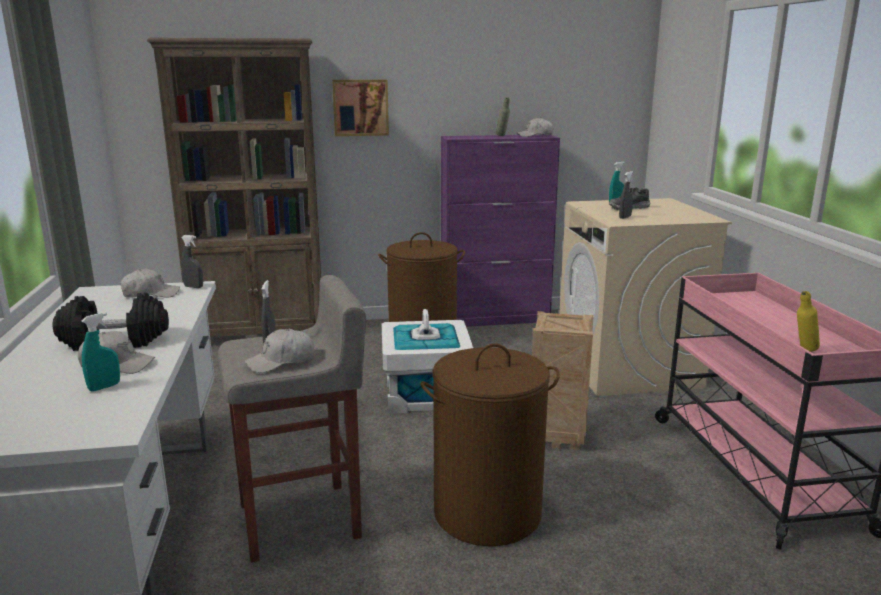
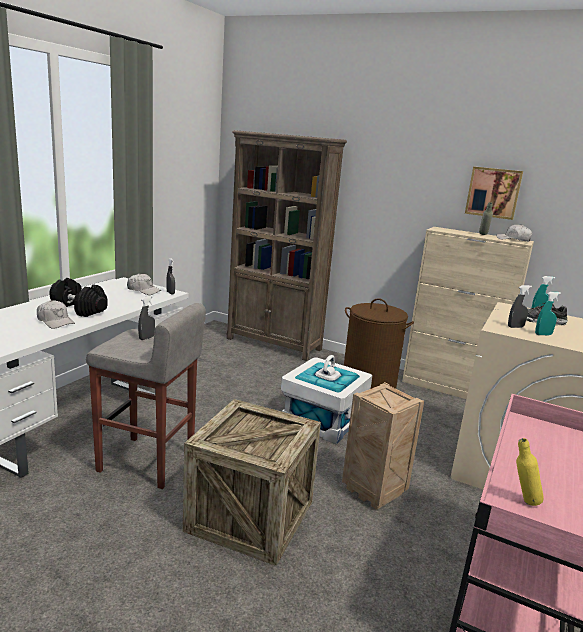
camera: 35 degrees right, 0 degrees up
(104, 387) = (28, 330): turquoise spray bottle -> turquoise spray bottle (543, 334)
(281, 361) = (130, 349): white cap -> none
(360, 107) = (374, 194): picture -> picture (493, 192)
(487, 513) = (250, 516): brown laundry basket -> crate
(495, 319) = (450, 388): purple cabinet -> beige cabinet

